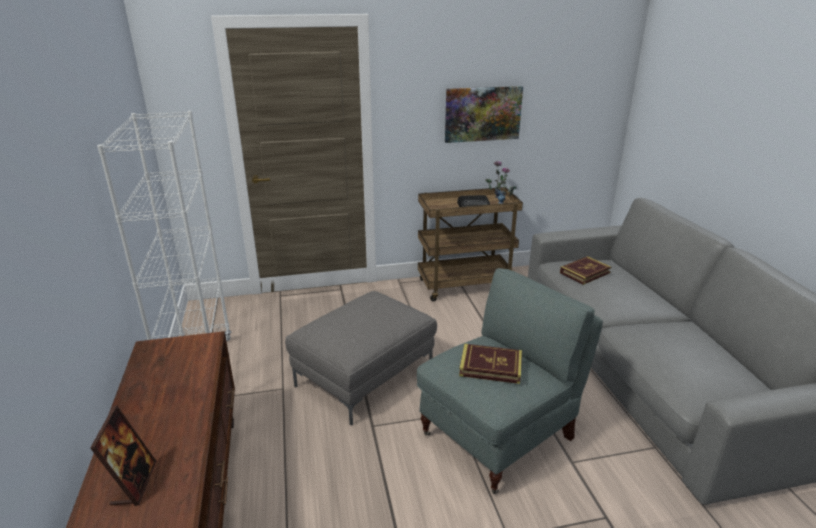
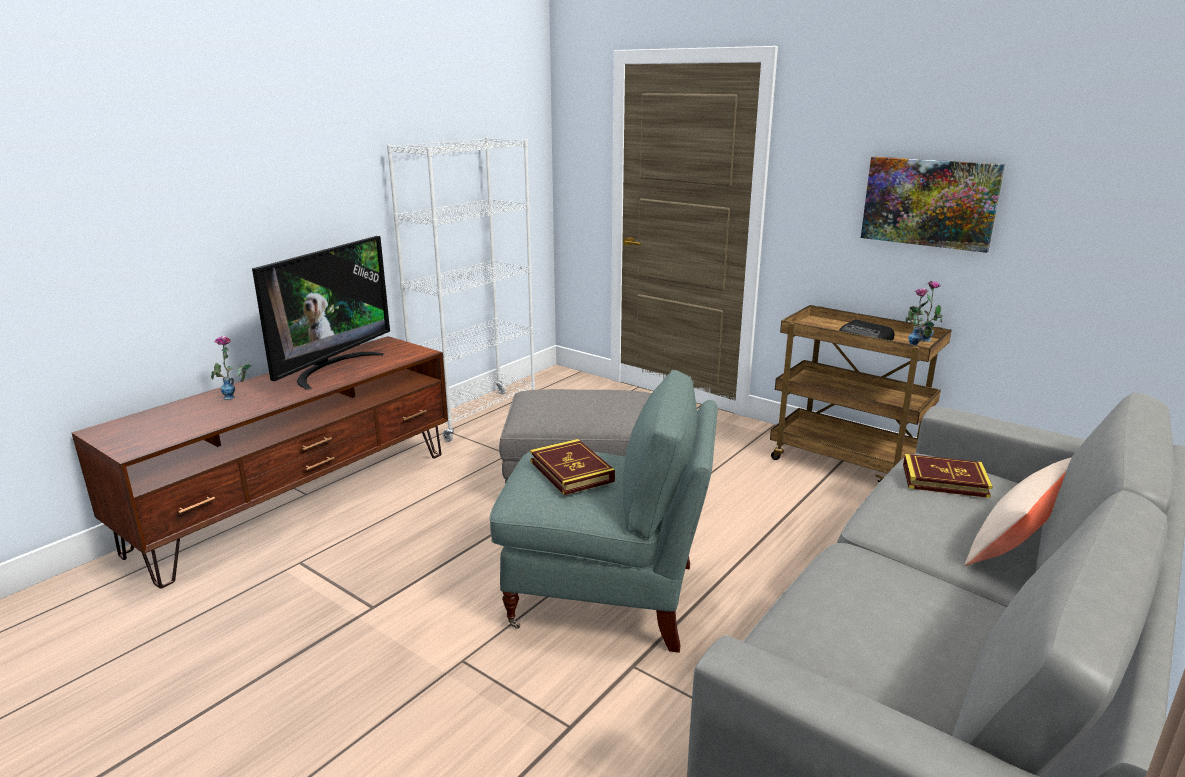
camera: 50 degrees right, 5 degrees down
(134, 484) = (236, 398): picture frame -> vase
(159, 398) = (332, 368): none -> television
(641, 288) = (1018, 540): none -> beige pillow

